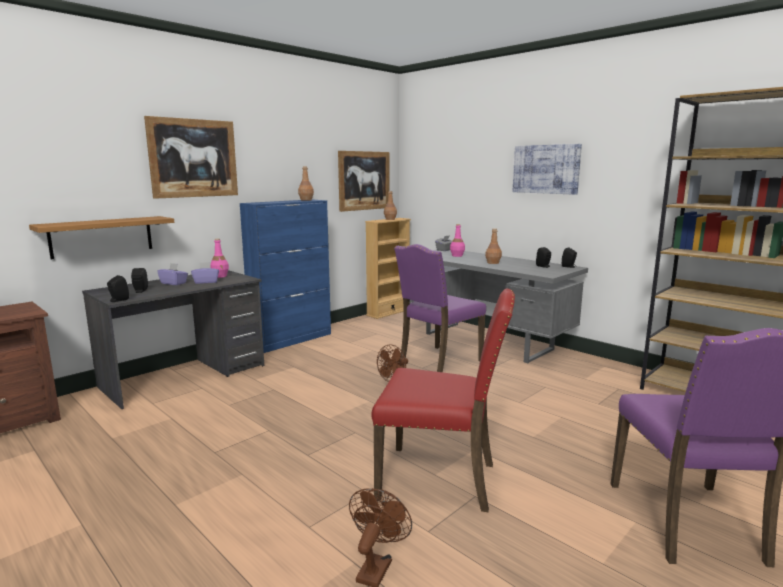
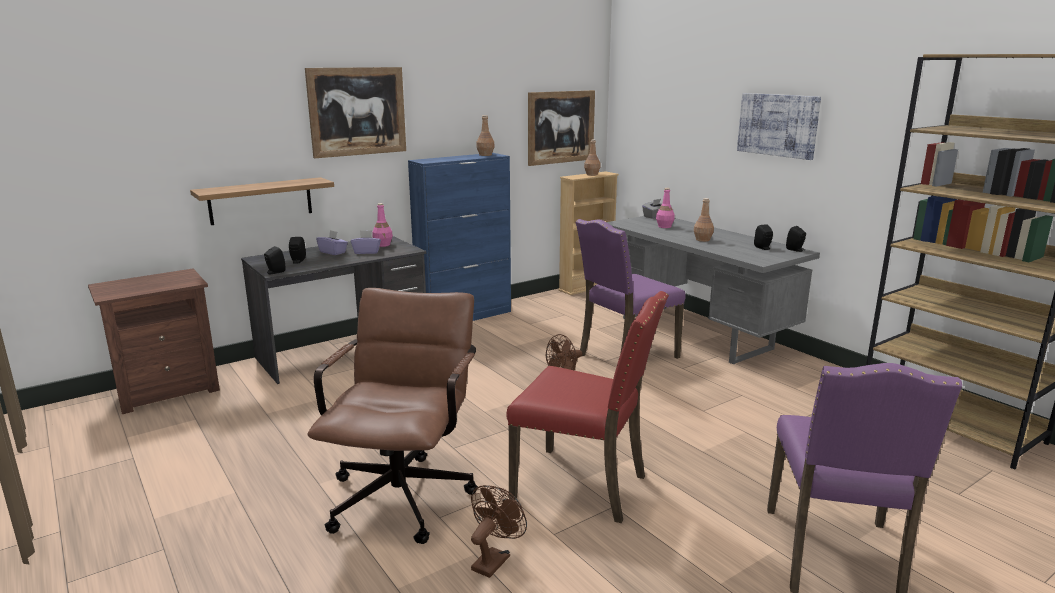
camera: 10 degrees right, 5 degrees up
(267, 503) = (404, 491): none -> brown office chair

